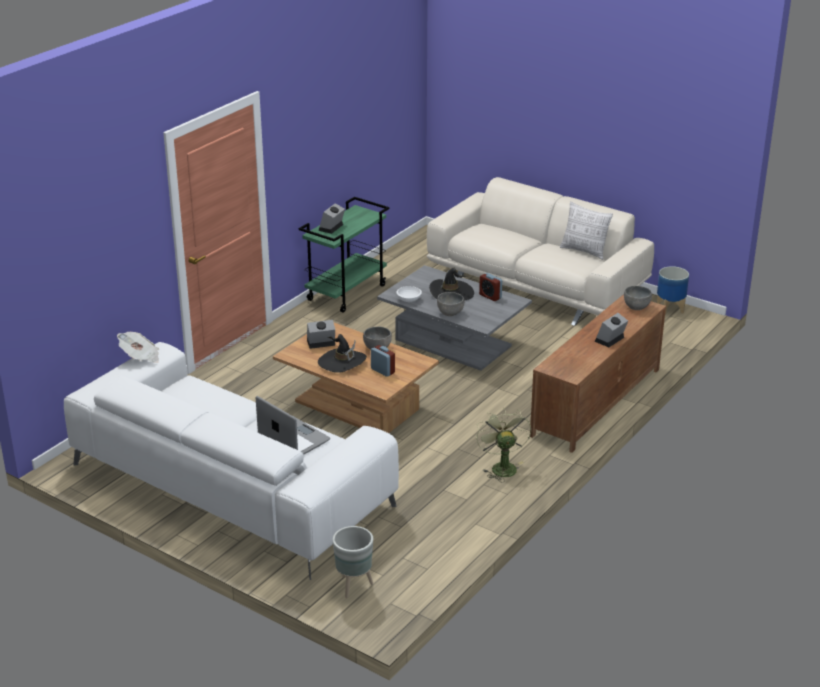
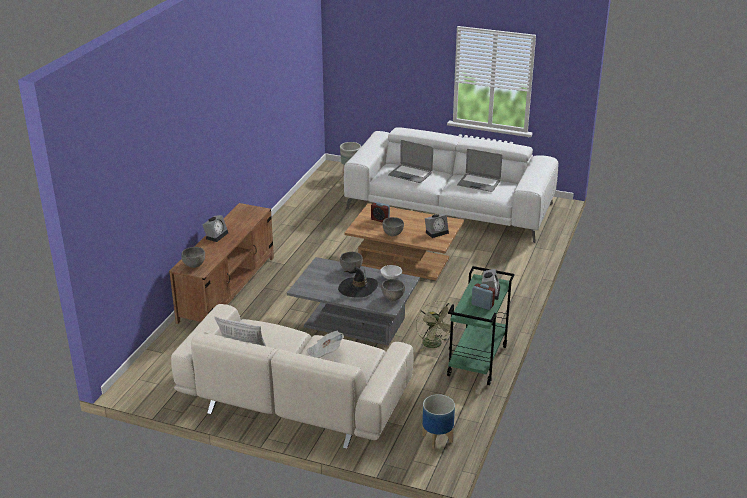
camera: 165 degrees right, 0 degrees up
(140, 357) = (536, 180): newspaper -> newspaper (324, 353)
(204, 405) = (479, 183): none -> laptop
(342, 362) = (412, 221): black hat -> none
(418, 279) = (393, 298): none -> grey bowl
(490, 296) = (323, 290): alarm clock -> alarm clock (482, 305)
(501, 467) = (288, 237): green fan -> green fan (435, 345)
(670, 309) = (156, 392): planter -> planter (437, 438)

